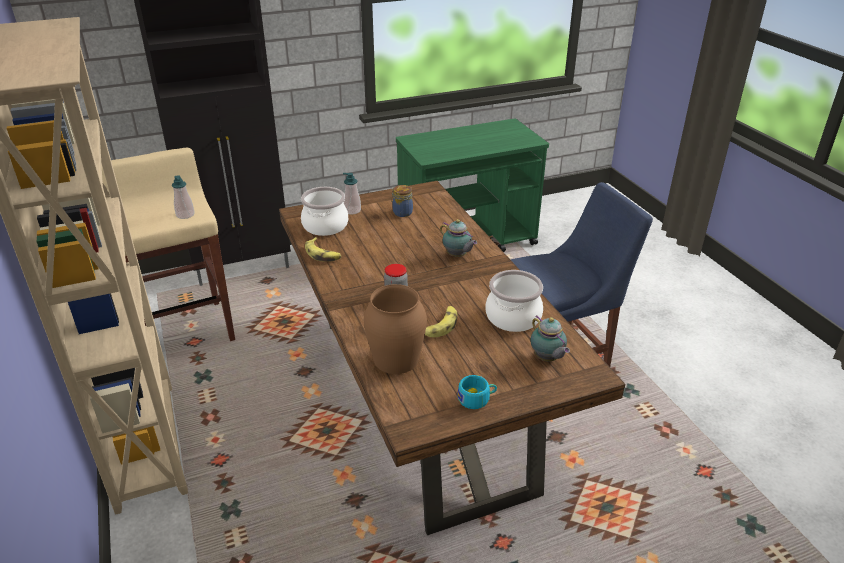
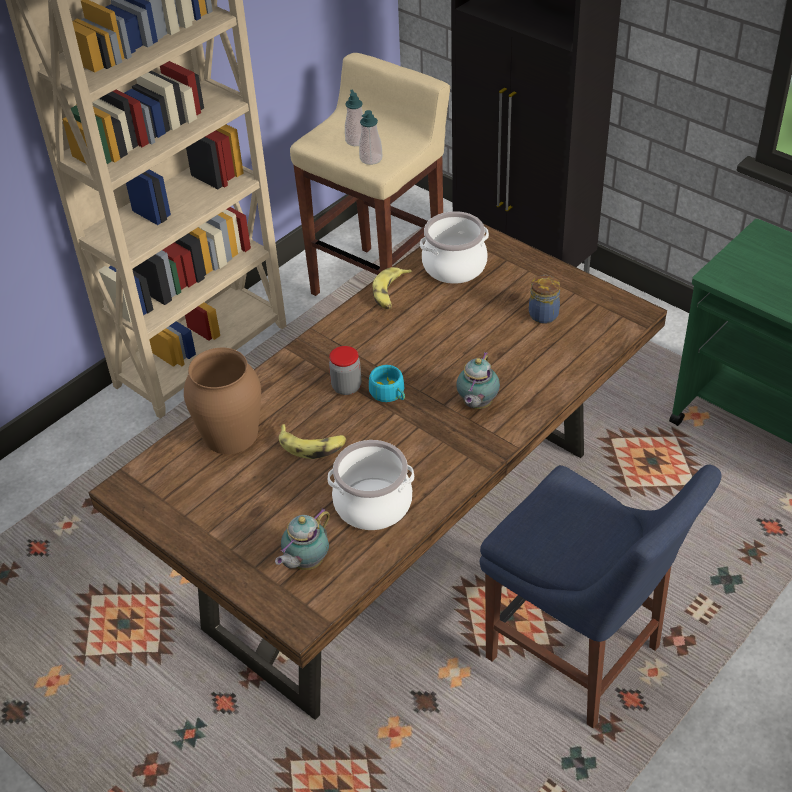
camera: 65 degrees right, 10 degrees up
(352, 210) = (509, 271): soap dispenser -> soap dispenser (356, 141)
(477, 399) = (198, 524): turquoise cup -> turquoise cup (389, 394)

